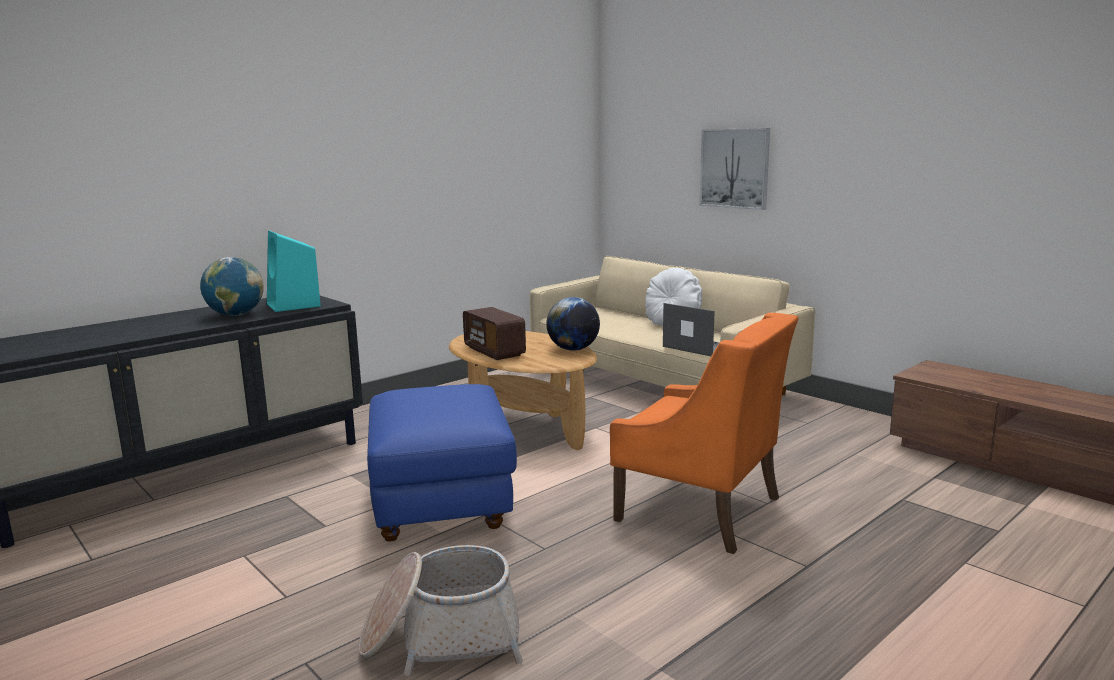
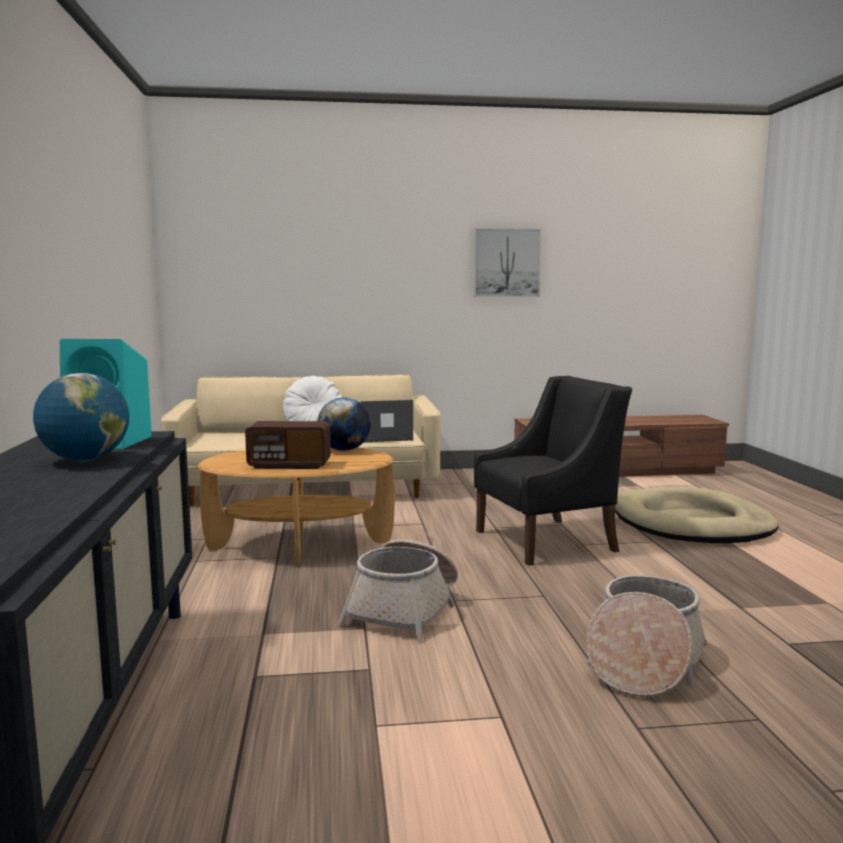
camera: 55 degrees left, 5 degrees down
(442, 503) = (405, 609): blue ottoman -> basket
(700, 509) = (547, 541): orange armchair -> black armchair
(734, 168) = (334, 284): picture -> picture (506, 263)
(932, 576) = (692, 523): none -> beige dog bed

